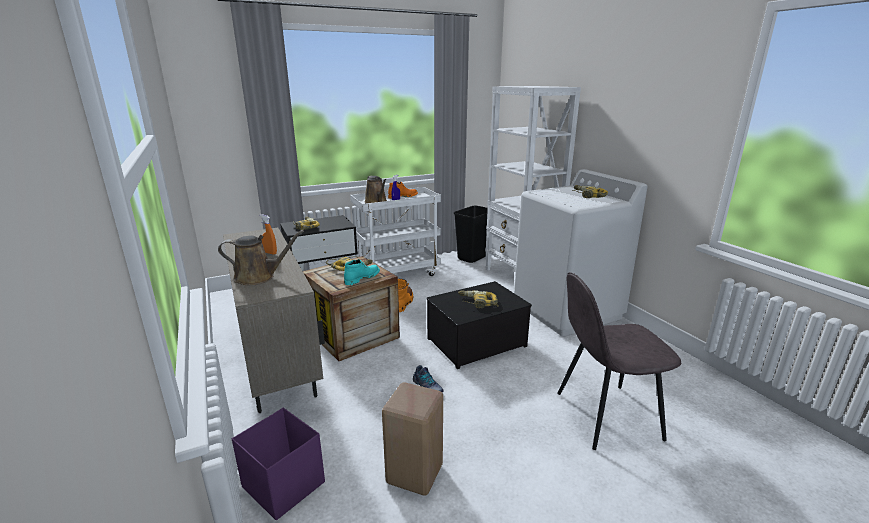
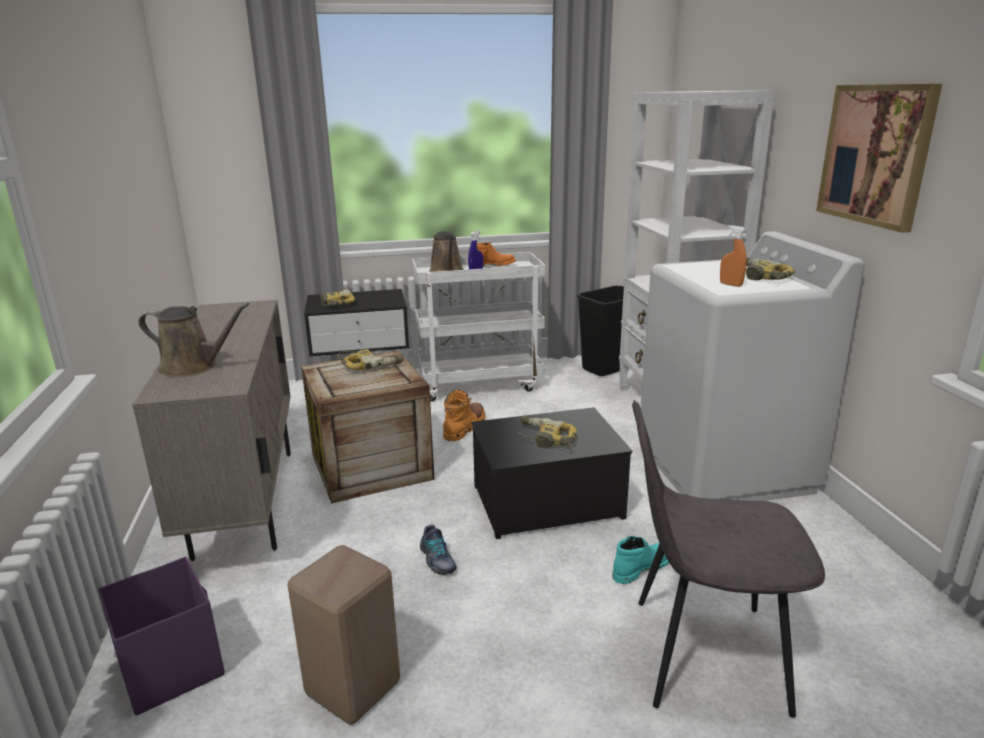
camera: 15 degrees right, 0 degrees up
(270, 253) = (236, 334): orange spray bottle -> orange spray bottle (730, 284)
(362, 278) = (376, 383): turquoise boot -> turquoise boot (641, 567)
(651, 125) = (876, 154): none -> picture

